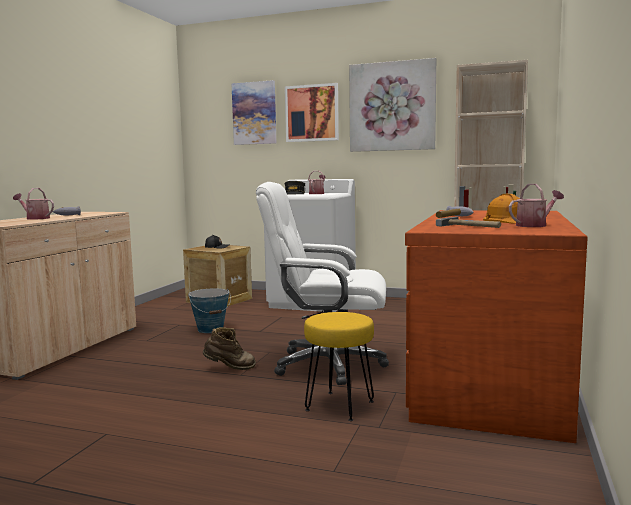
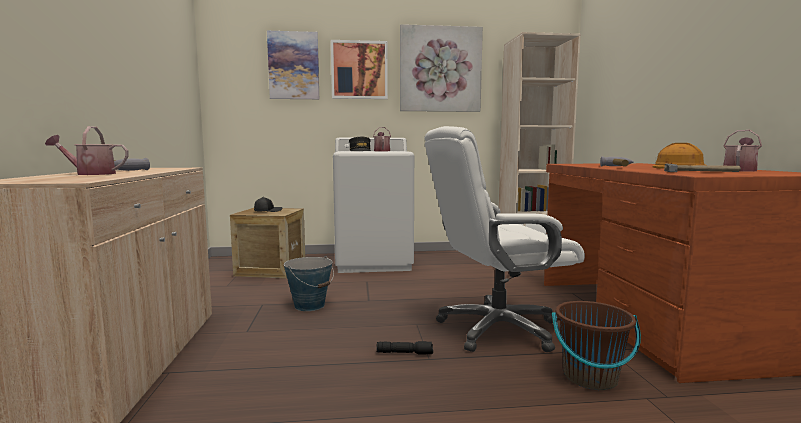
camera: 25 degrees left, 0 degrees up
(230, 368) = (405, 353): brown boot -> black flashlight
(340, 405) = (590, 377): yellow stool -> brown bucket

